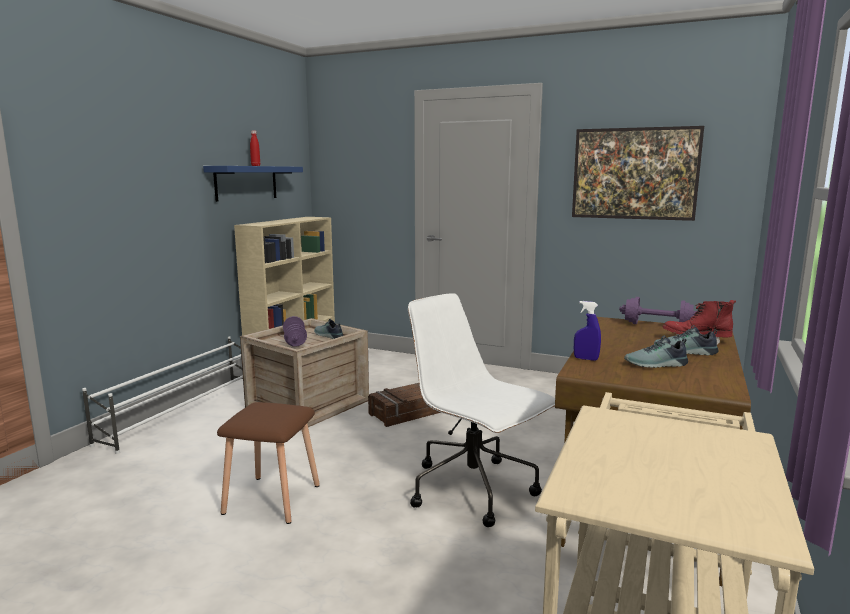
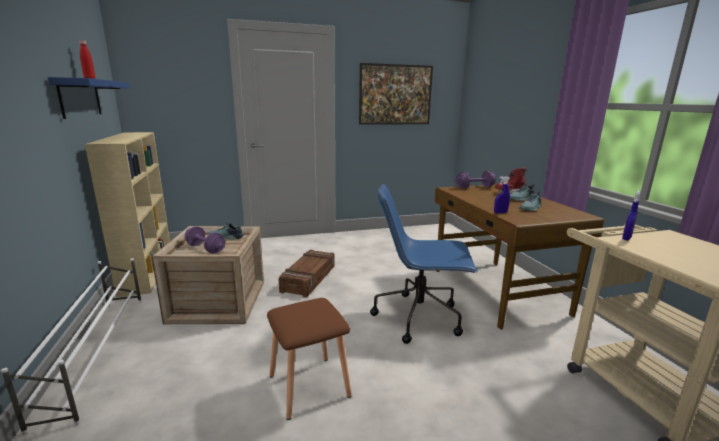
camera: 40 degrees left, 5 degrees up
(474, 490) = (419, 317): white office chair -> blue office chair
(627, 418) = (626, 238): none -> blue spray bottle

